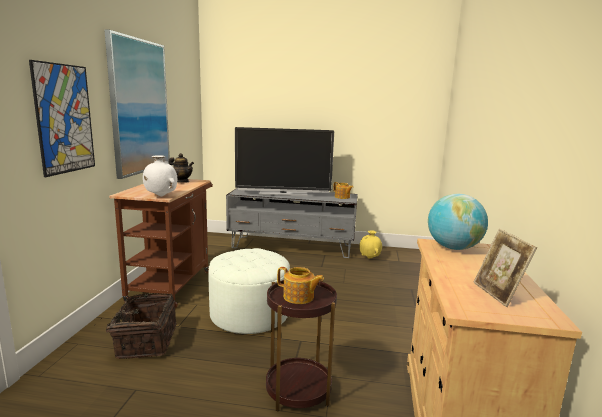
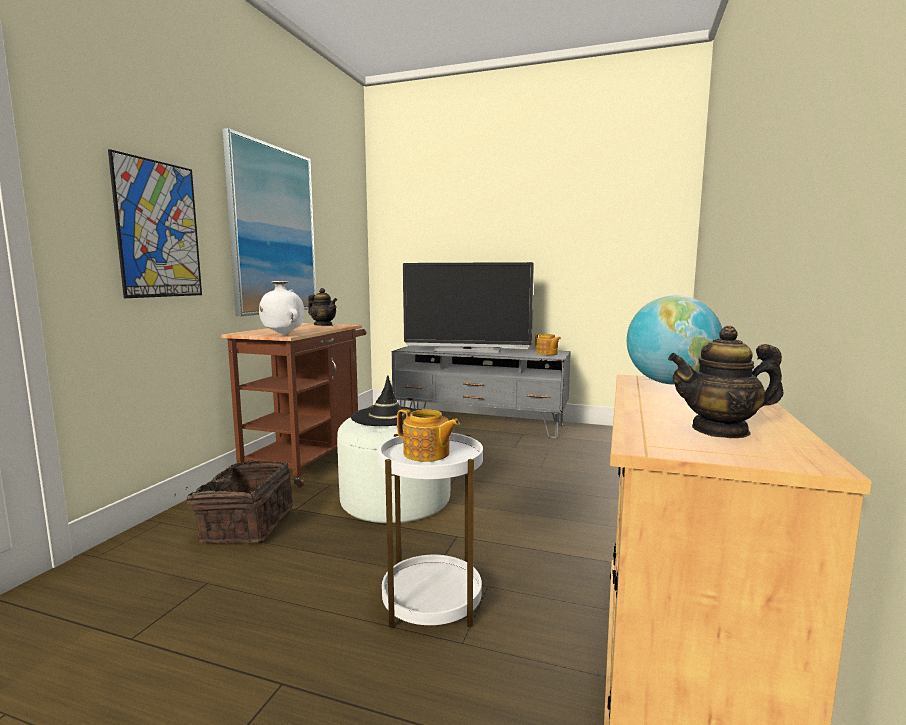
camera: 10 degrees right, 5 degrees down
(243, 256) = (386, 417): none -> black hat
(298, 390) = (432, 601): brown side table -> white side table
(369, 258) = (586, 439): yellow vase -> none
(498, 294) = (720, 430): picture frame -> teapot

